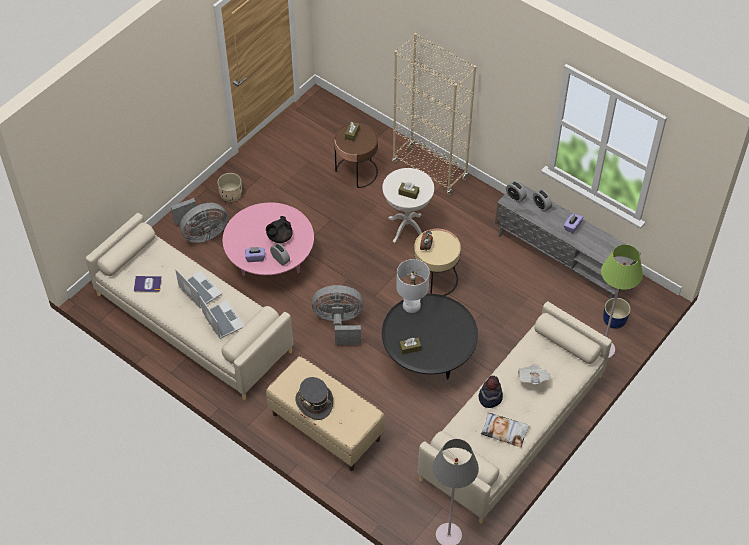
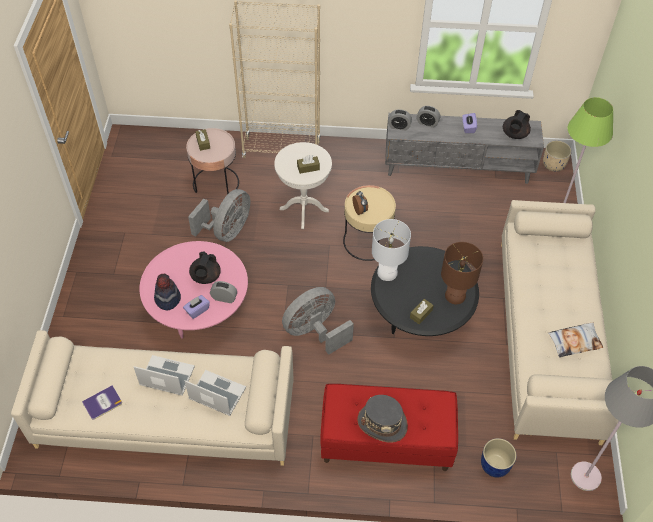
camera: 35 degrees left, 0 degrees up
(202, 234) = (106, 320): grey fan -> grey fan (227, 231)
(231, 195) = (108, 266): beige planter -> beige planter (554, 165)
(325, 427) = (386, 442): beige bench -> red bench
(356, 172) = (216, 183): brown side table -> pink side table
(447, 349) = (454, 295): none -> brown table lamp
(490, 397) = (534, 317): hat -> hat (167, 299)
(532, 379) = (553, 278): newspaper -> none
(606, 252) = (514, 134): none -> black teapot
(614, 320) = (543, 196): blue planter -> blue planter (495, 464)

